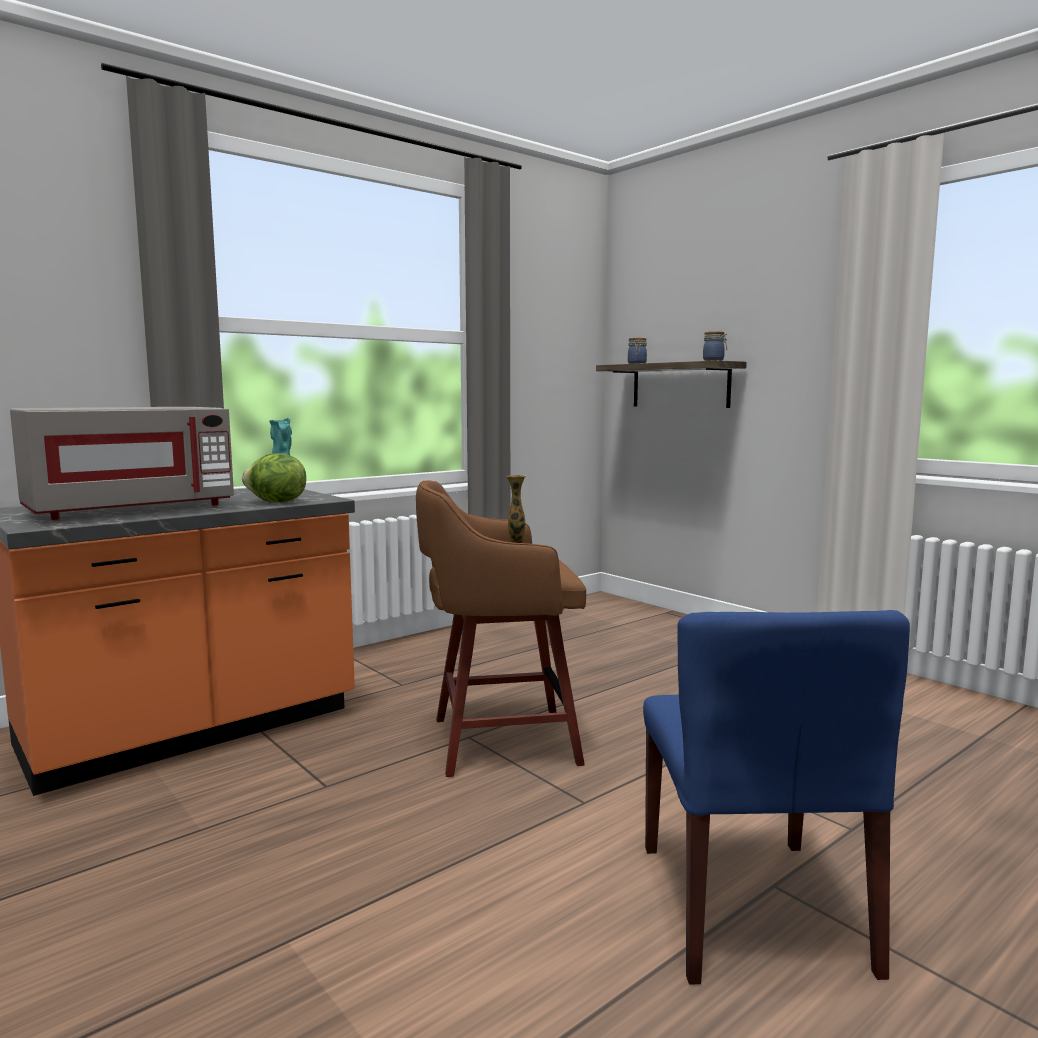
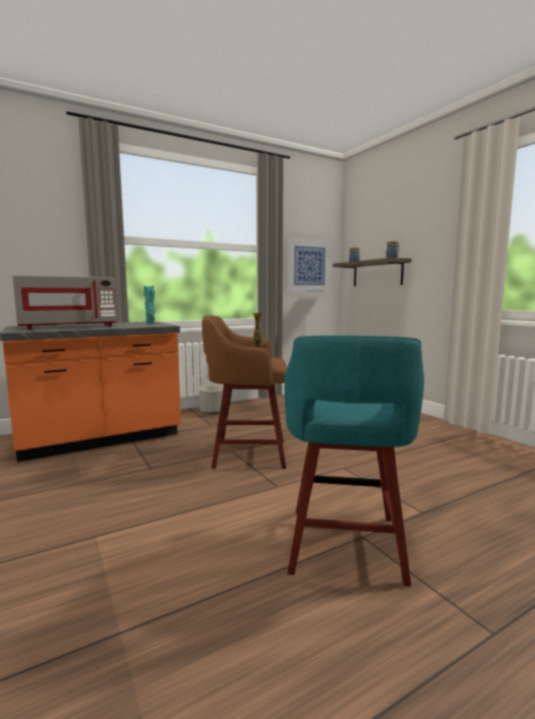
camera: 10 degrees right, 0 degrees up
(276, 502) = (140, 326): lettuce -> none
(393, 658) = (213, 412): none -> grey planter
(551, 368) = (308, 265): none -> picture
(752, 907) = (344, 546): blue chair -> turquoise stool

